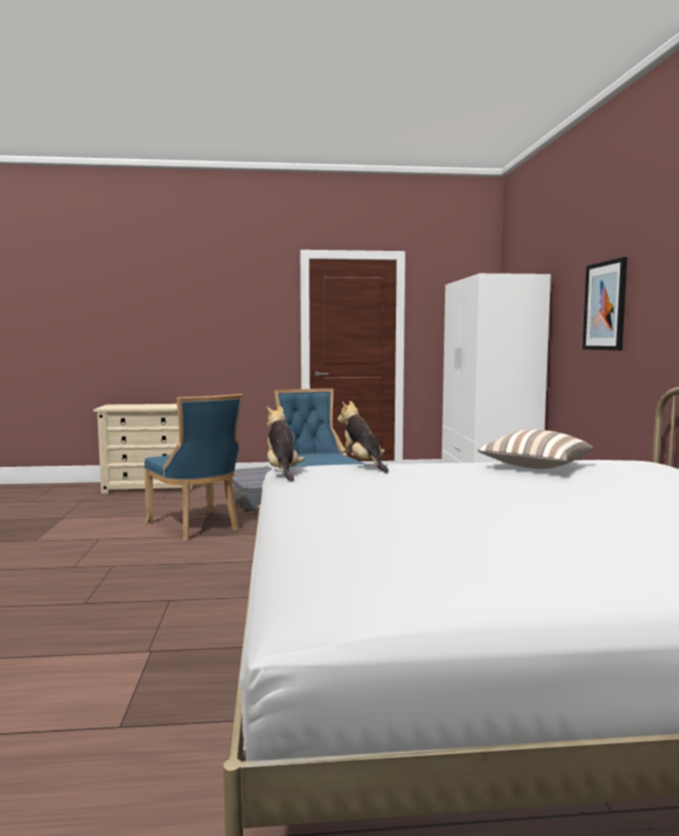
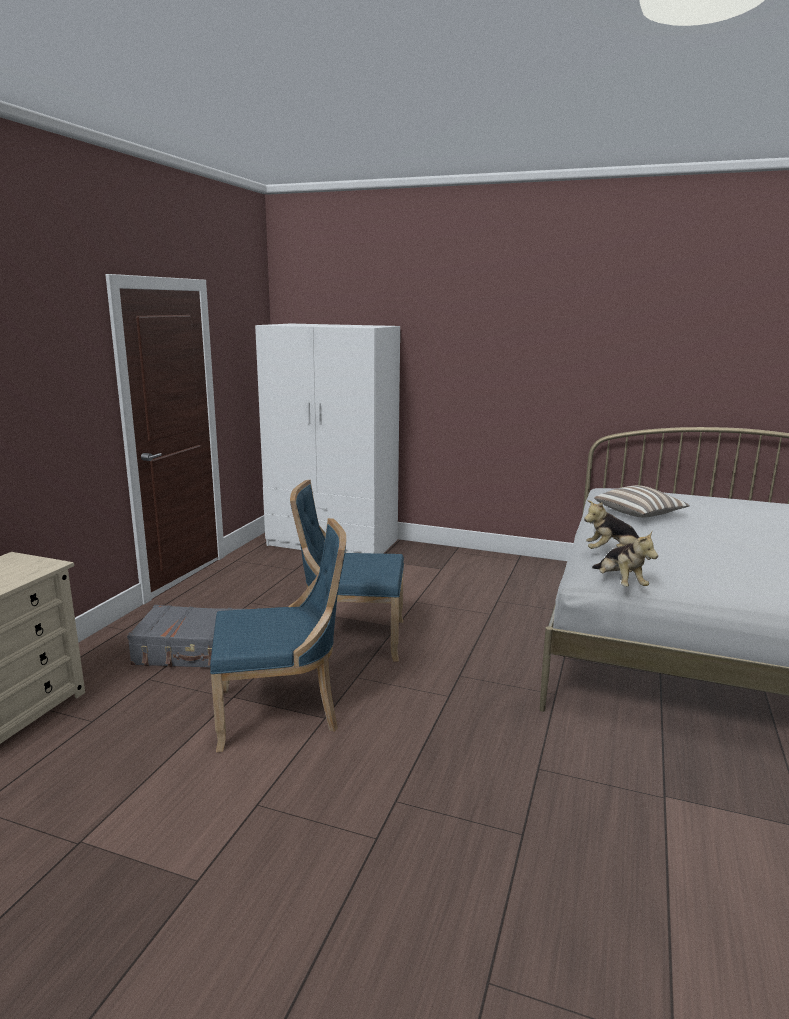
camera: 65 degrees left, 10 degrees up
(282, 472) = (620, 583): plush toy -> plush toy turned 120 degrees counterclockwise
(605, 306) = (499, 366): picture -> none

